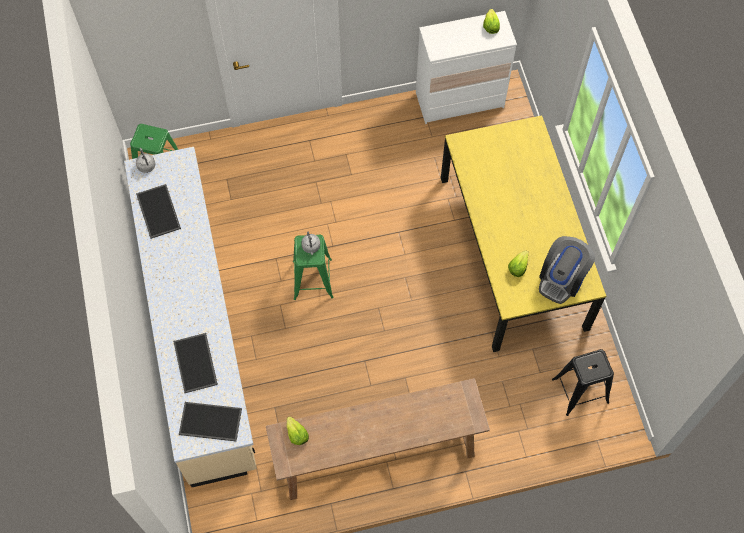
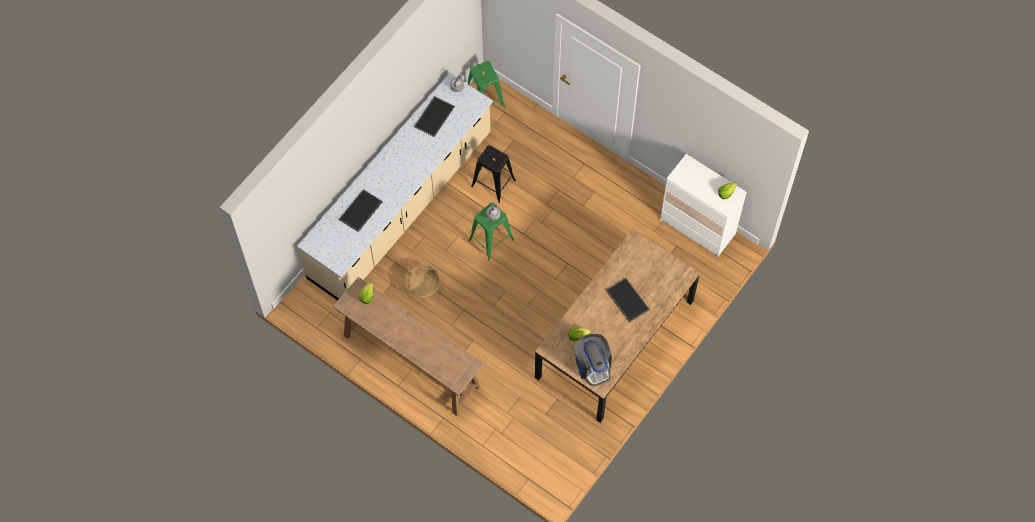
camera: 50 degrees right, 0 degrees up
(209, 422) = (333, 245): tray -> tray (626, 300)
(304, 379) = (422, 286): none -> basket
(513, 252) = (614, 339): yellow dining table -> brown dining table
(562, 278) = (592, 365): coffee machine -> coffee machine turned 105 degrees counterclockwise
(580, 390) = (553, 446): black stool -> black stool (493, 183)

